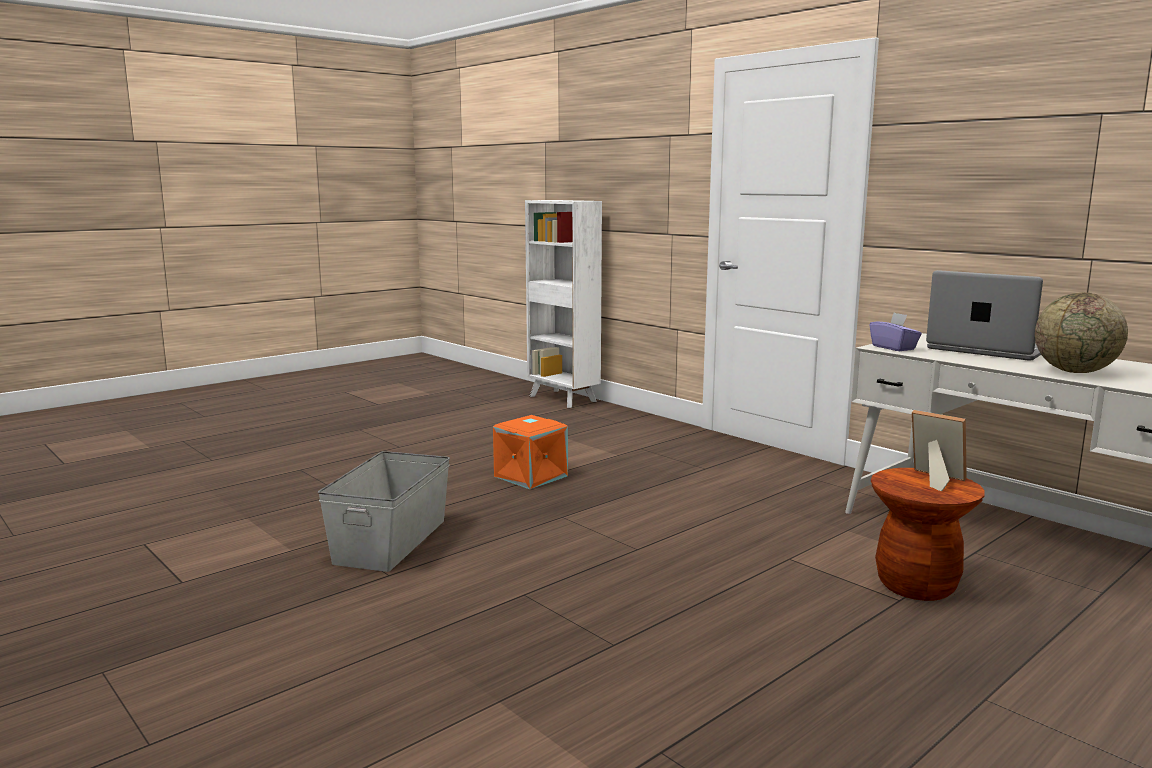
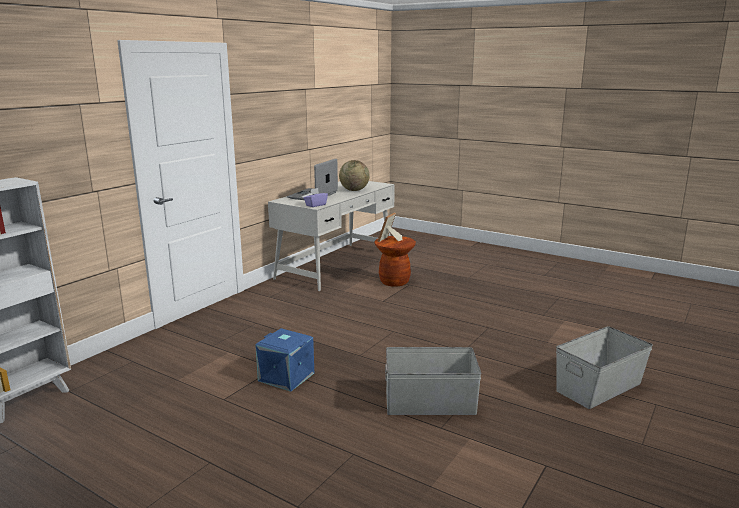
camera: 105 degrees left, 5 degrees up
(273, 698) = (599, 387): none -> grey storage box
(530, 476) = (285, 377): orange storage box -> blue storage box

